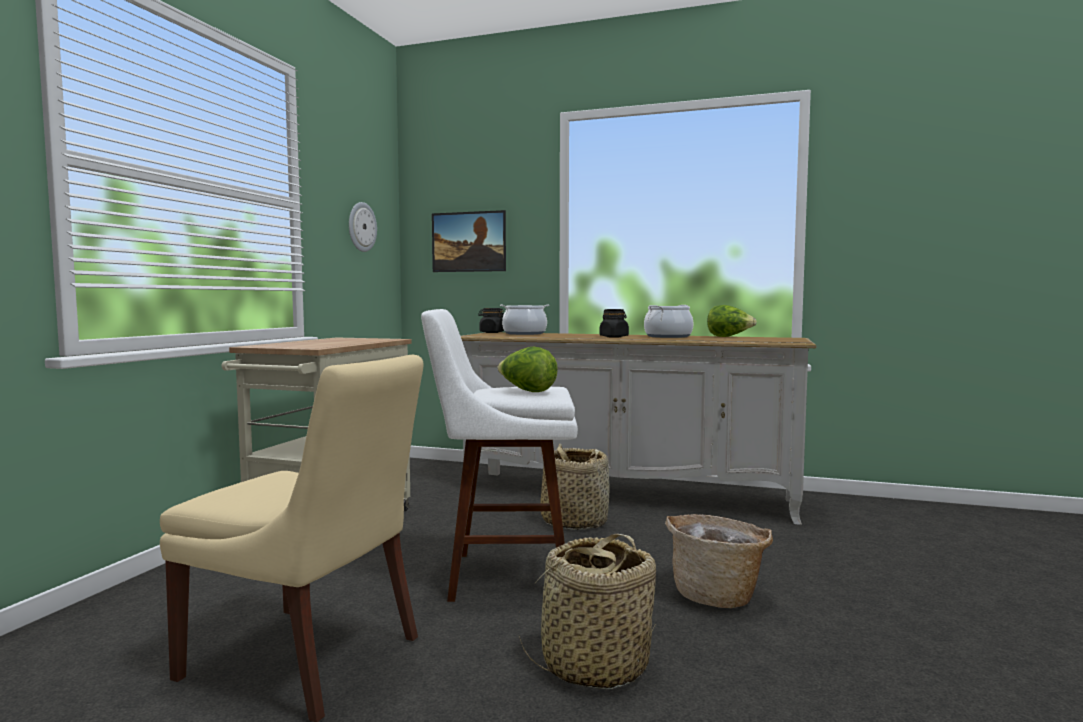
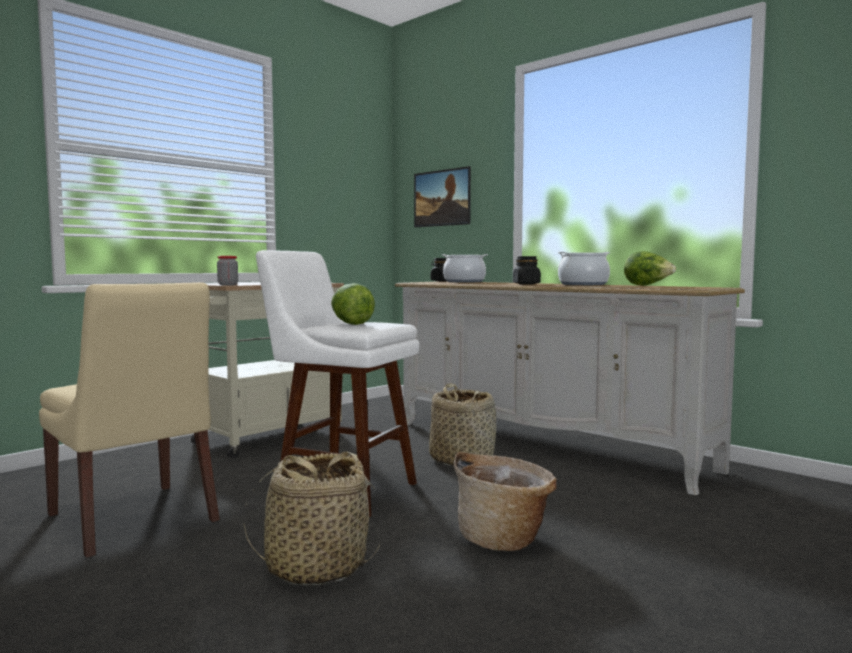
camera: 25 degrees right, 0 degrees up
(311, 347) = (228, 285): none -> jar
(361, 227) = (344, 188): wall clock -> none

